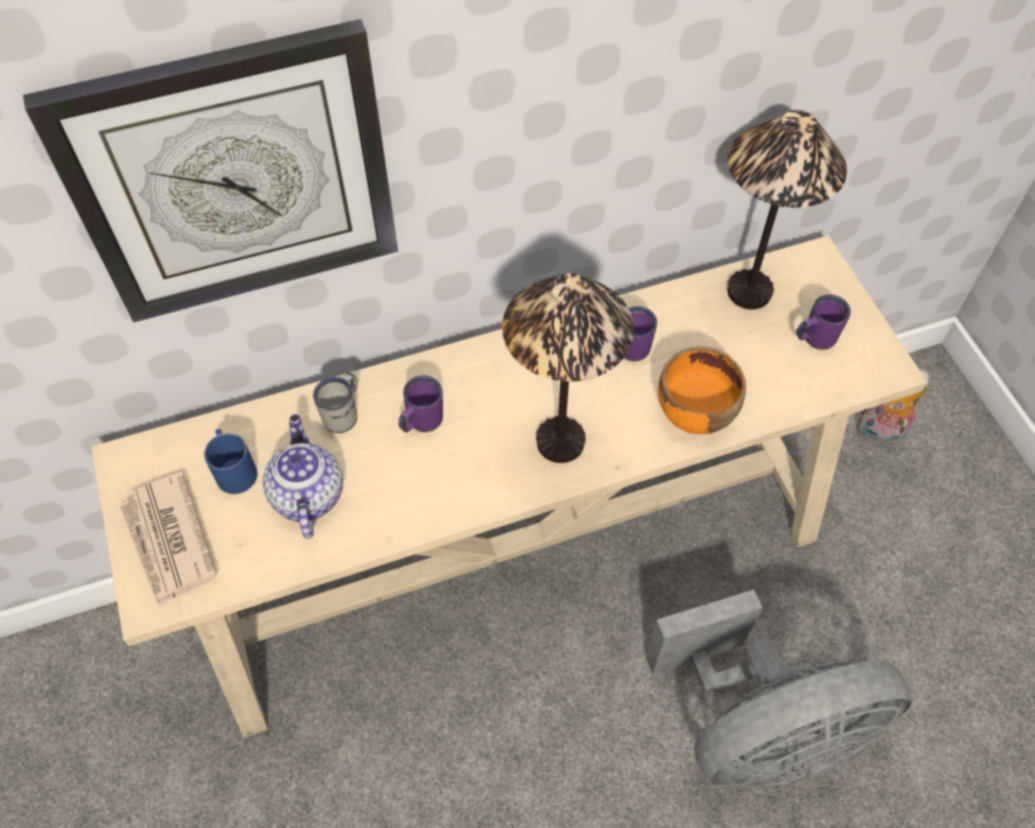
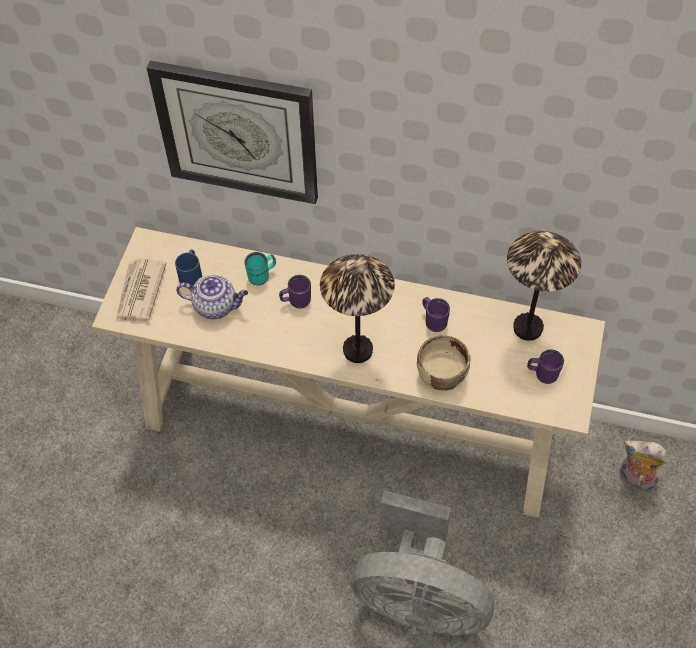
camera: 35 degrees right, 0 degrees up
(307, 494) = (216, 306): teapot -> teapot turned 75 degrees clockwise
(344, 413) = (262, 275): white mug -> turquoise mug
(695, 412) = (441, 375): orange bowl -> beige bowl

